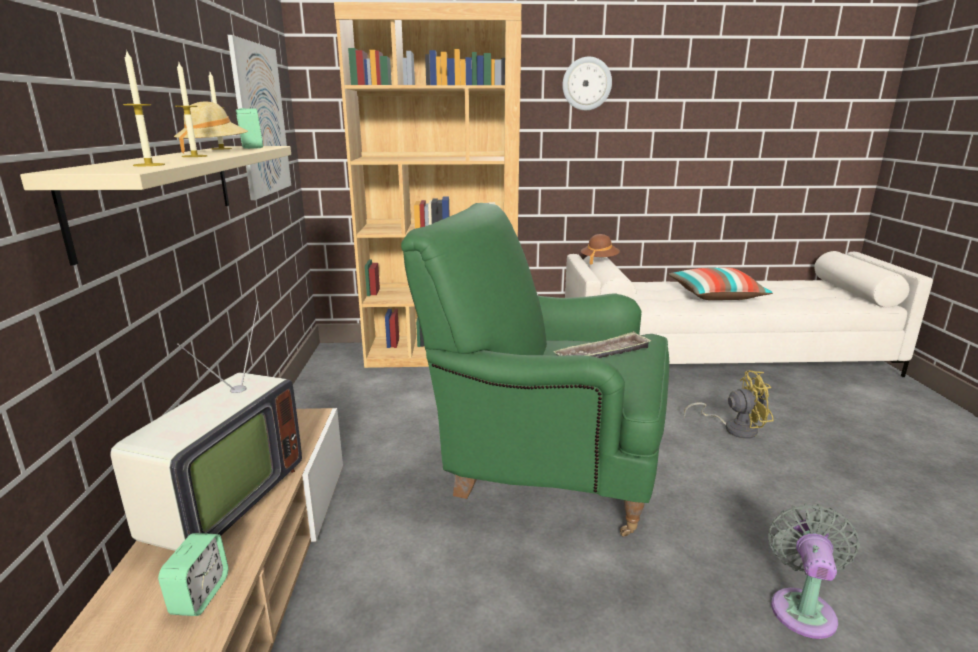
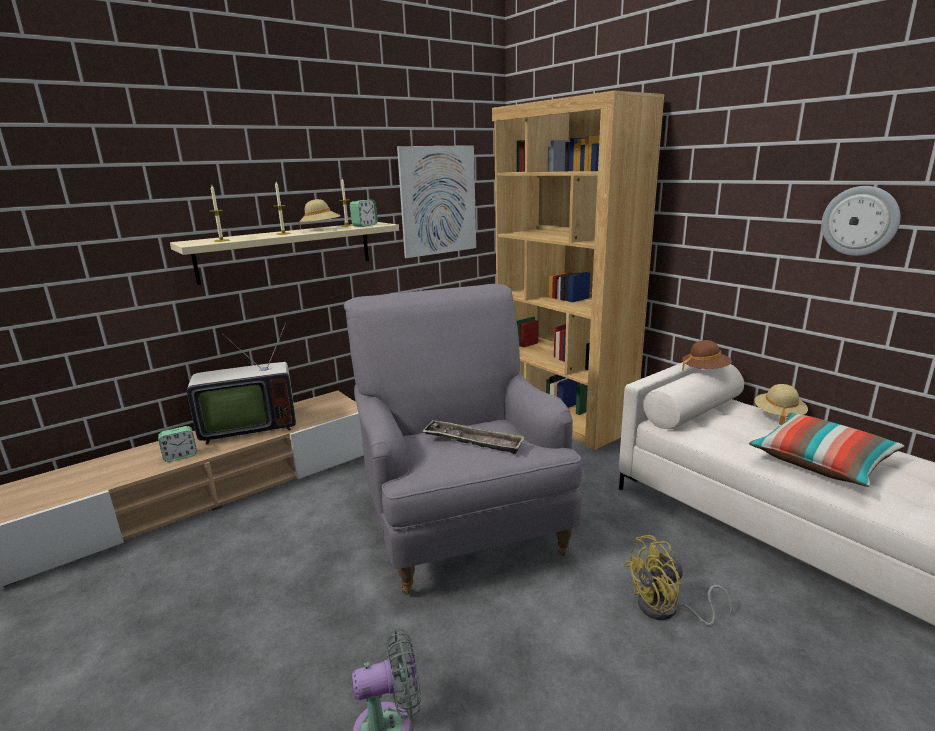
camera: 55 degrees right, 0 degrees up
(546, 464) = (461, 523): green armchair -> grey armchair
(586, 84) = (737, 163): wall clock -> wall clock (860, 221)
(646, 281) = (778, 415): none -> beige hat
(733, 428) = (666, 610): yellow fan -> yellow fan turned 105 degrees clockwise

